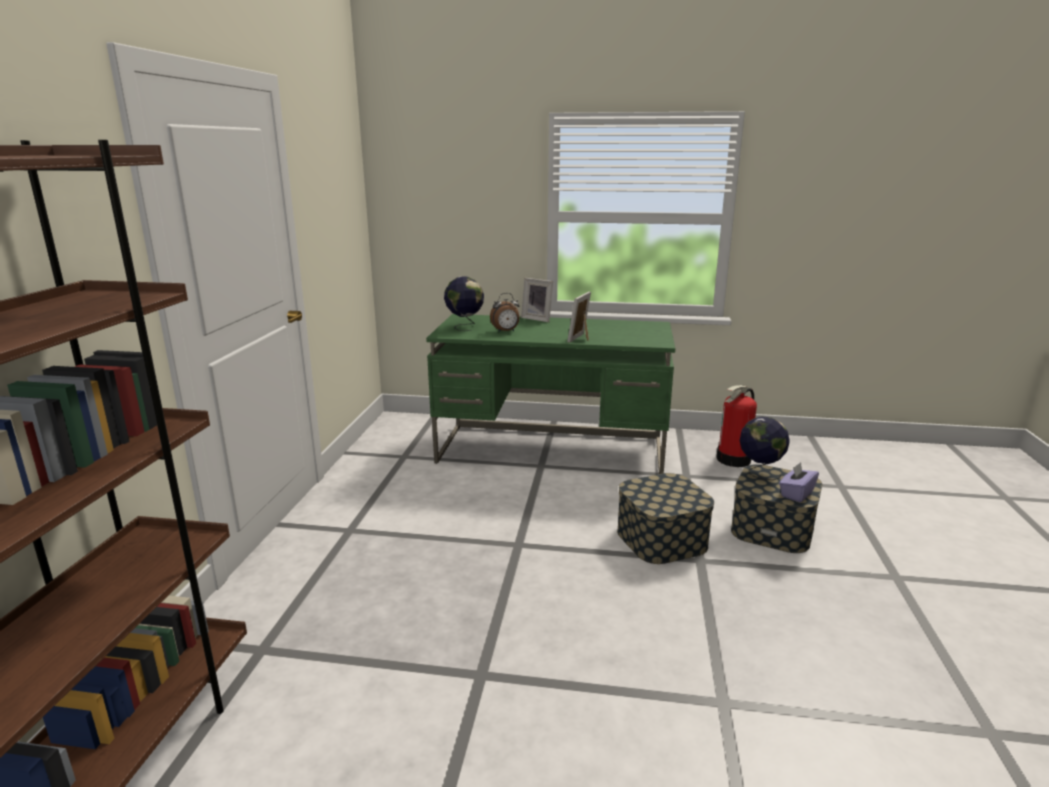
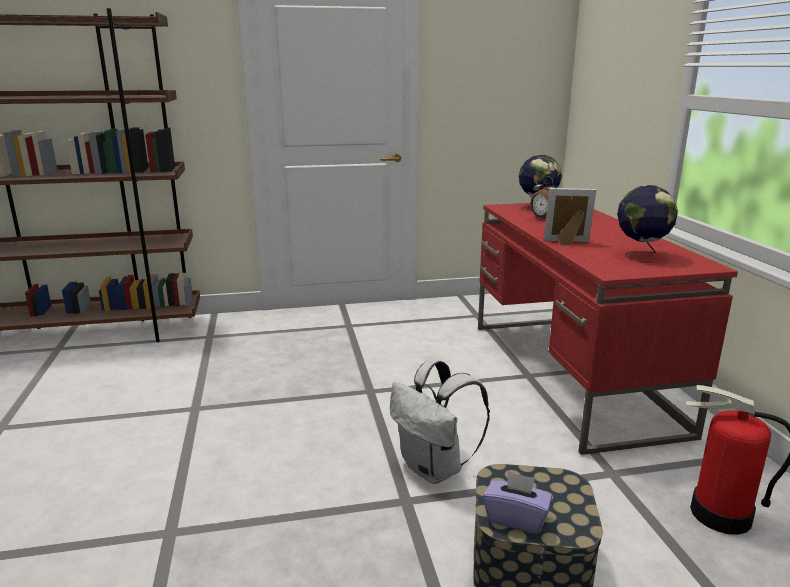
camera: 70 degrees right, 0 degrees up
(538, 319) = (616, 223): picture frame -> none
(552, 451) = (570, 375): green desk -> red desk
(661, 538) = (434, 469): storage box -> white backpack
(759, 472) = (558, 482): globe -> globe (640, 255)

